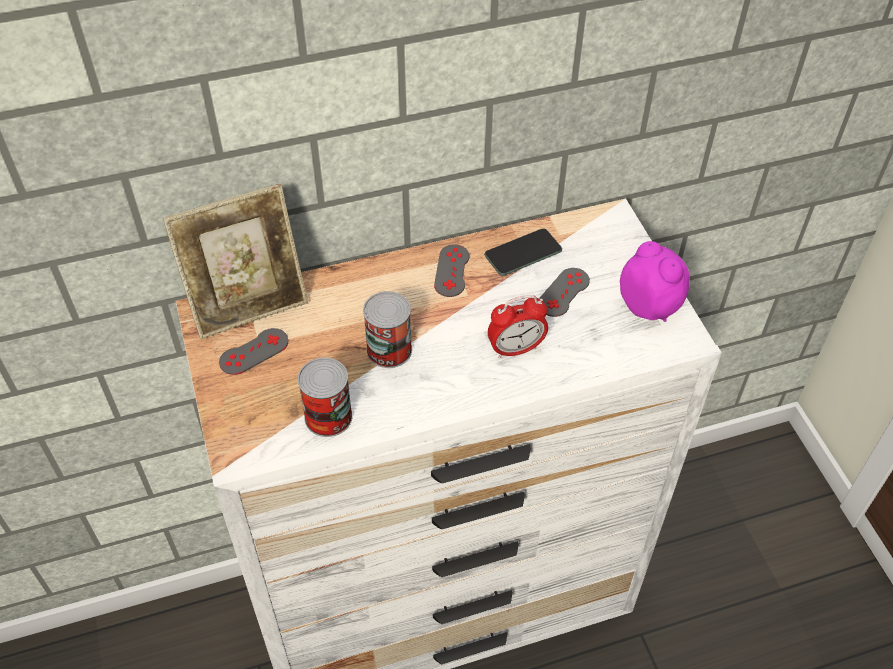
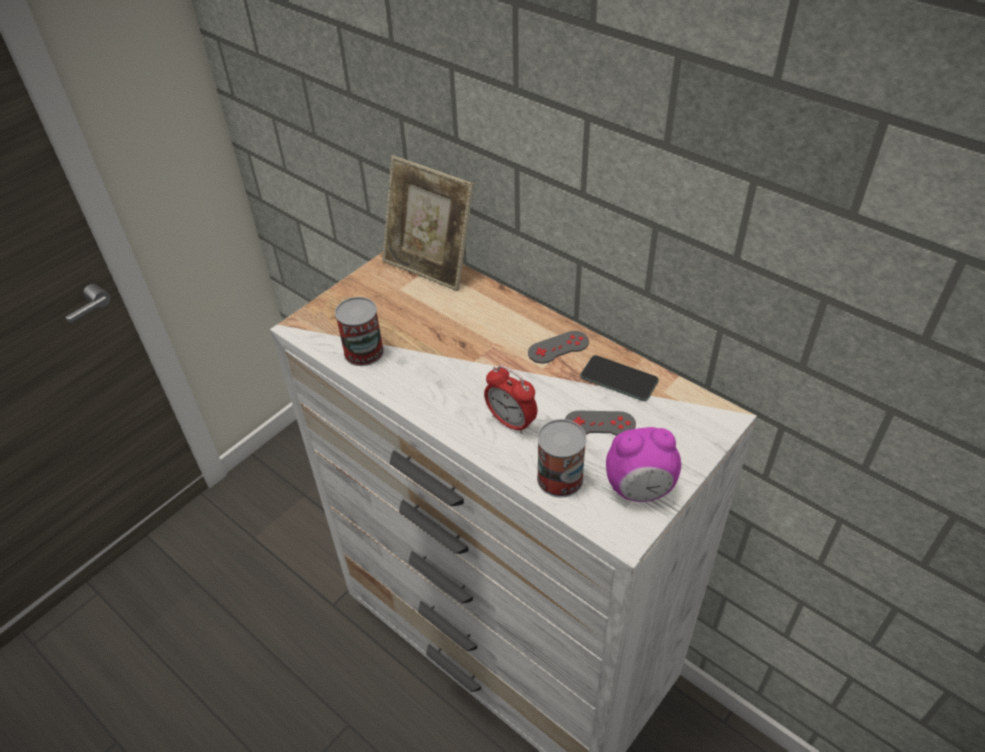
camera: 60 degrees right, 5 degrees down
(254, 351) = (392, 289): grey game controller -> none
(389, 350) = (449, 352): can -> can (560, 478)
(649, 306) = (639, 489): alarm clock -> alarm clock turned 60 degrees clockwise

